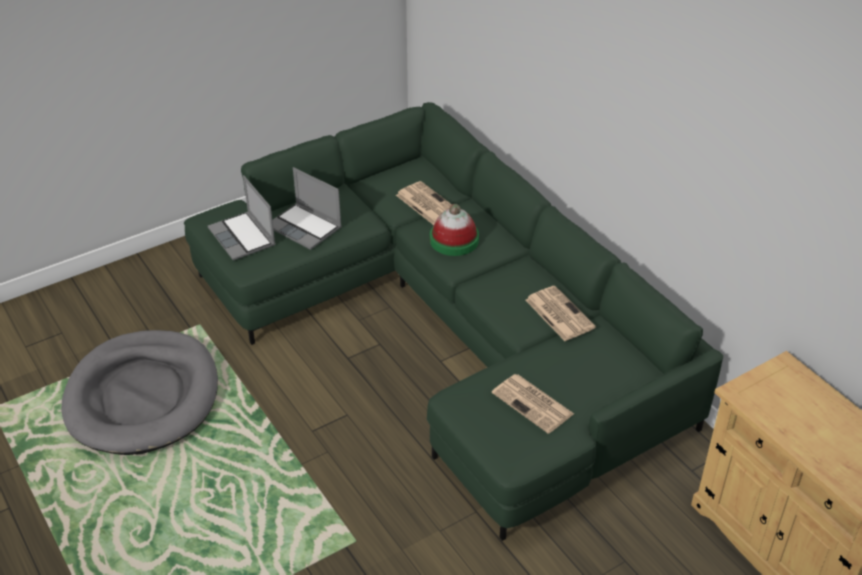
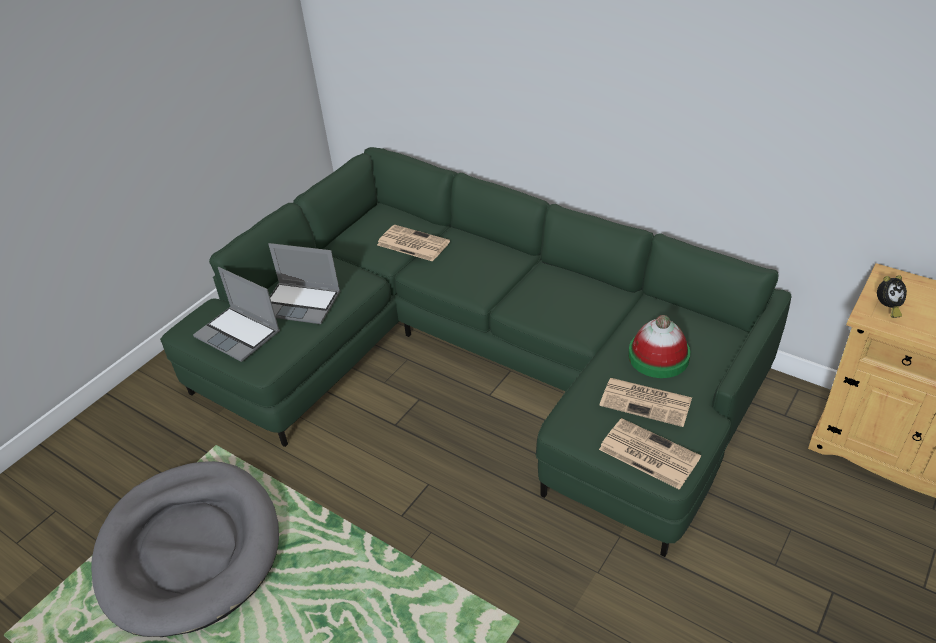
camera: 20 degrees left, 0 degrees up
(454, 240) = (462, 269): hat -> hat (658, 356)
(558, 313) = (608, 305): newspaper -> newspaper (647, 453)
(759, 391) = (887, 308): none -> alarm clock

